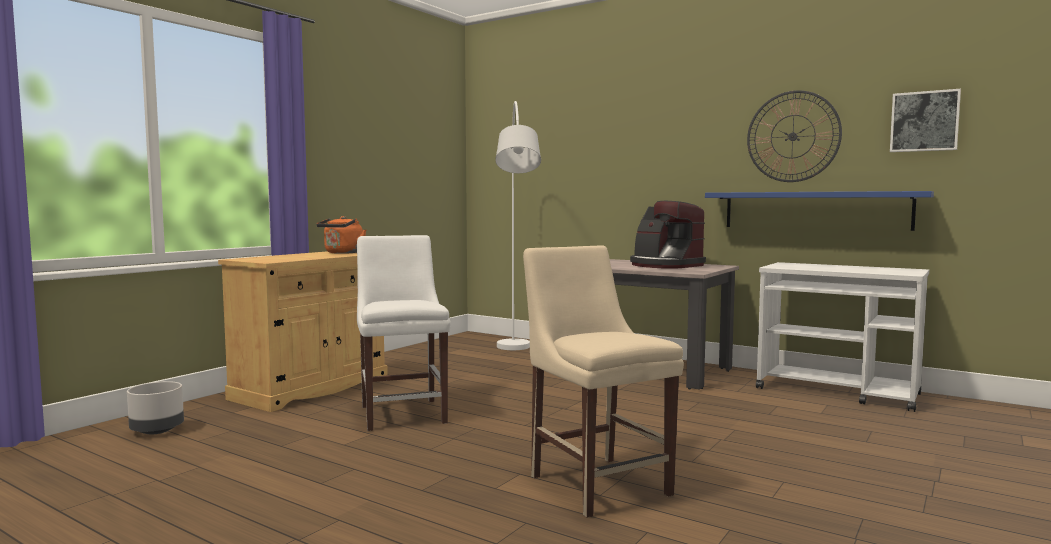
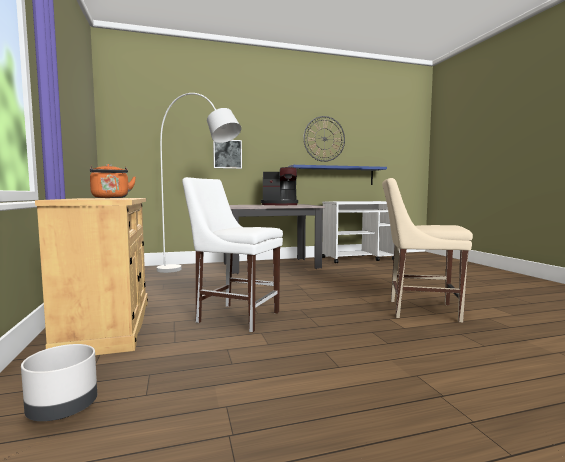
camera: 50 degrees left, 0 degrees up
(924, 121) = (374, 137): picture -> picture (227, 154)

